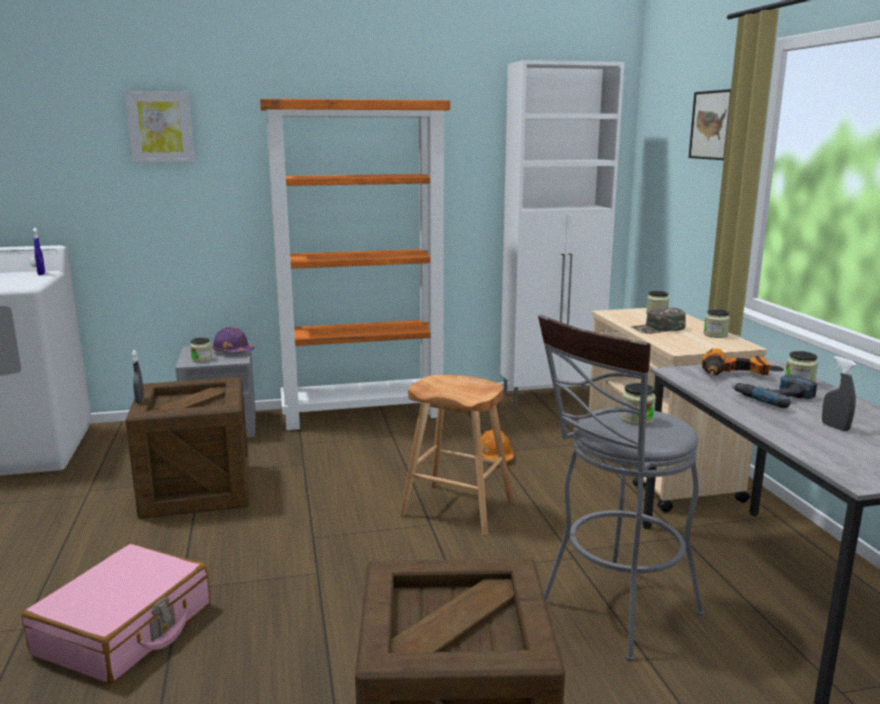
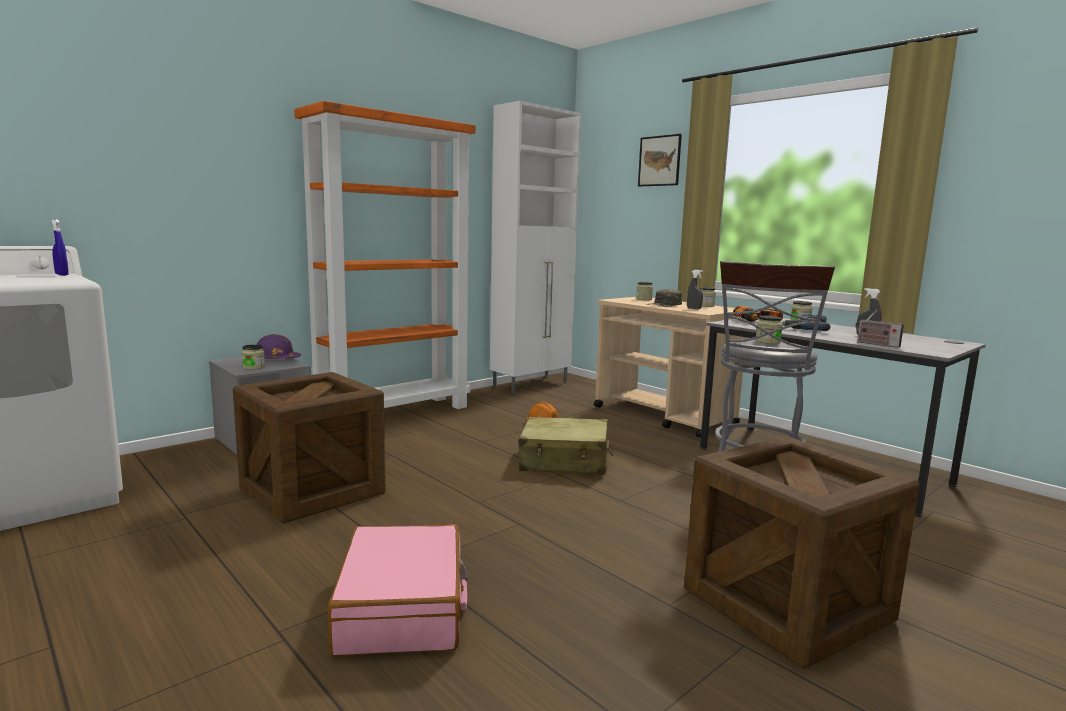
camera: 30 degrees left, 5 degrees down
(140, 400) = (263, 396): grey spray bottle -> grey spray bottle (694, 308)
(160, 127) = (189, 122): picture -> none
(457, 508) = (565, 461): brown stool -> beige suitcase
(804, 446) = (876, 344): none -> radio

